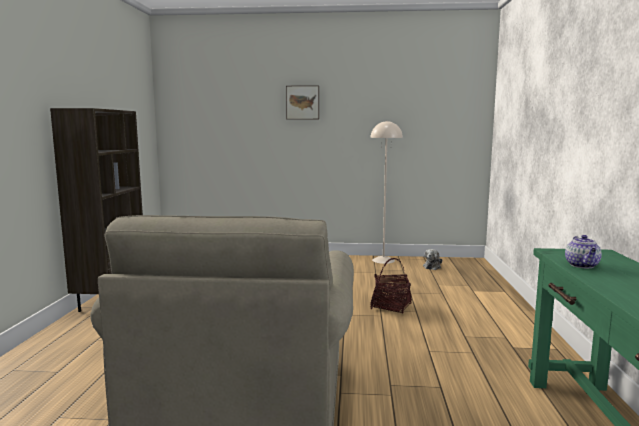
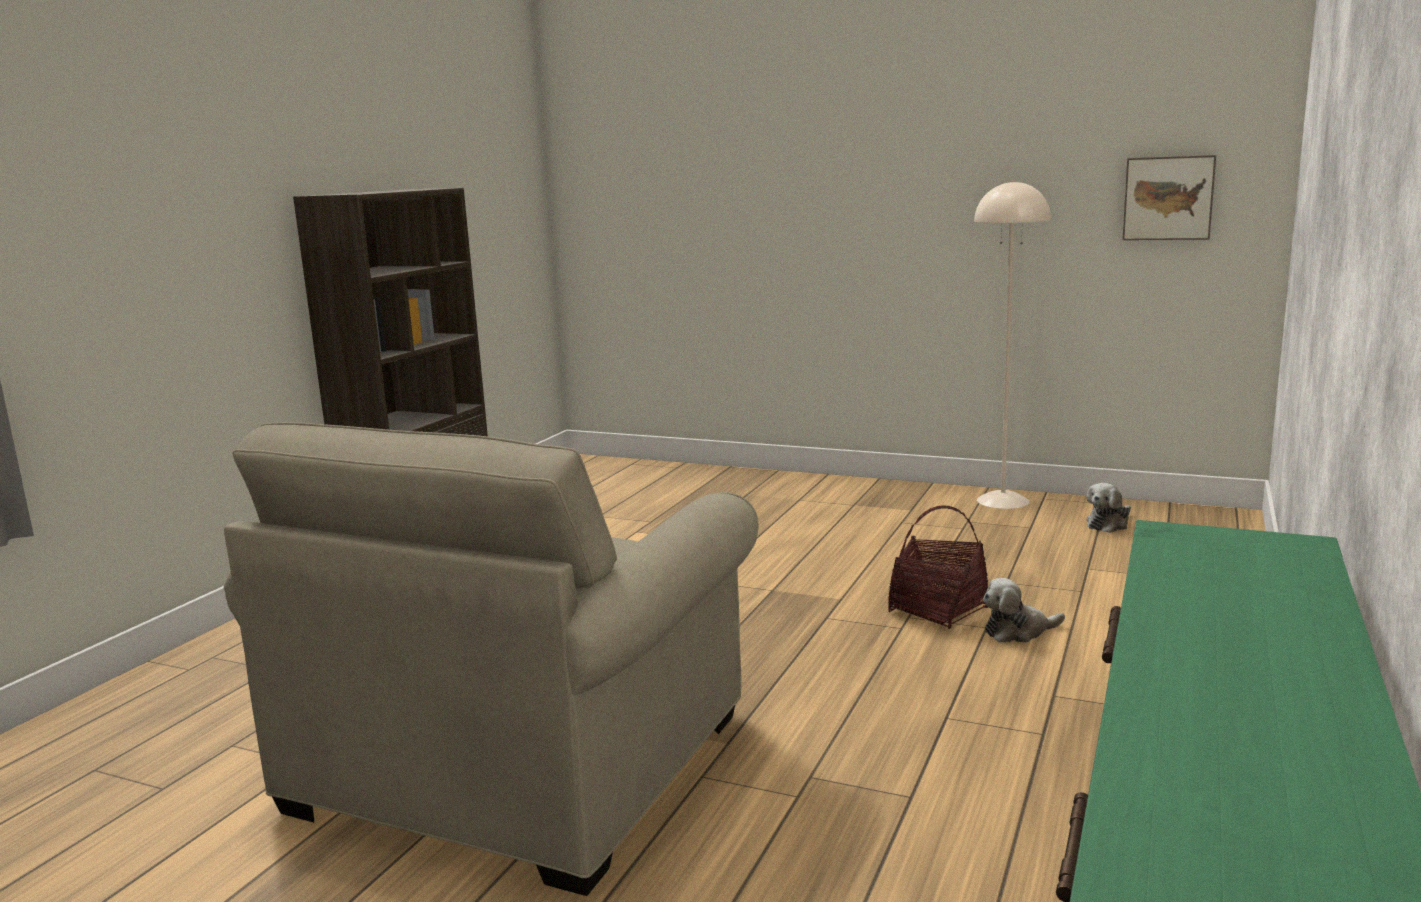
camera: 20 degrees right, 5 degrees up
(302, 102) = (833, 143): picture -> picture (1168, 198)
(430, 312) = (1018, 631): none -> plush toy
(582, 265) = (1182, 575): teapot -> none

